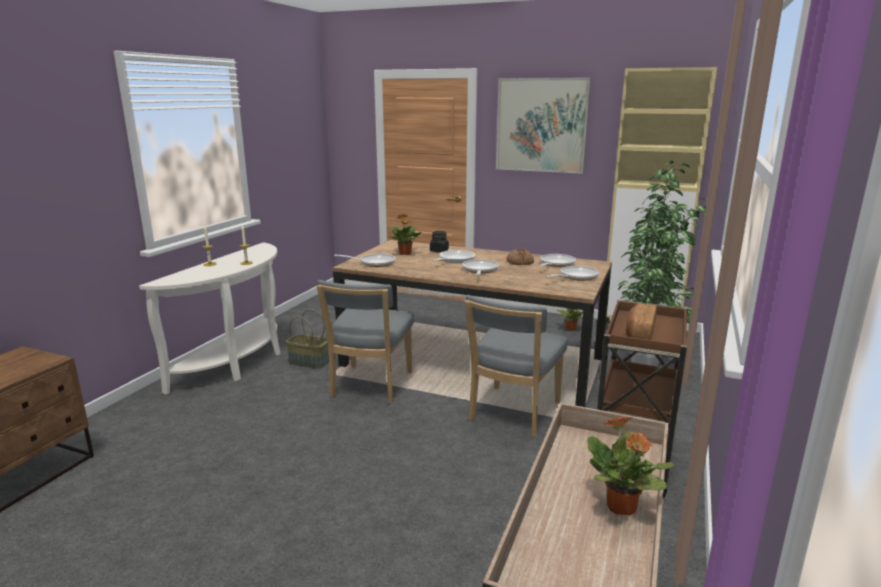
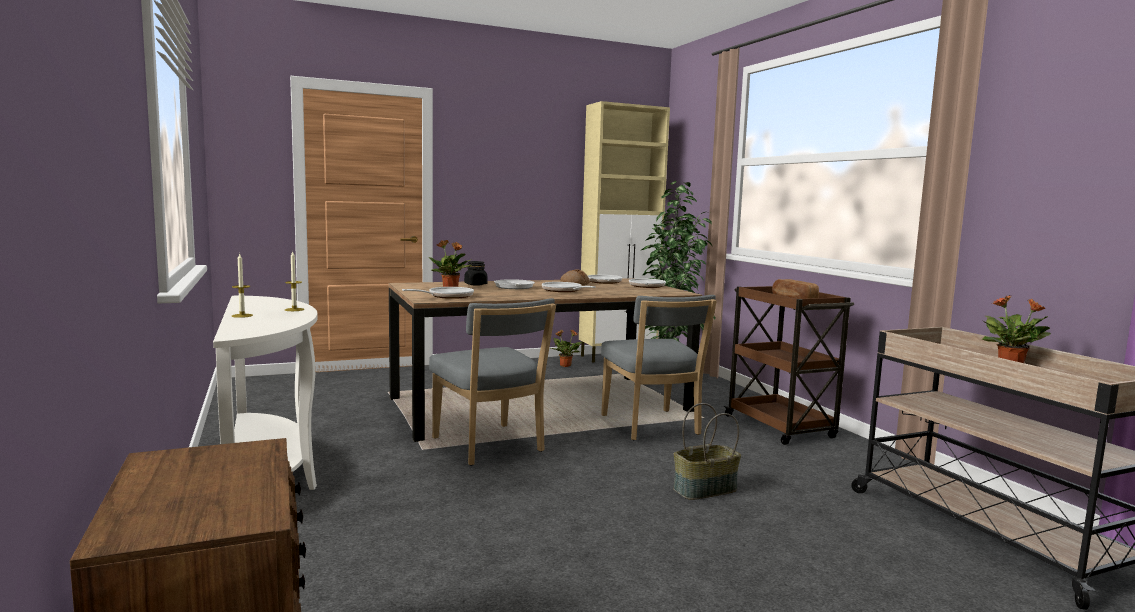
camera: 45 degrees left, 10 degrees down
(308, 362) = (368, 449): basket -> basket (705, 490)
(541, 125) = (506, 155): picture -> none

